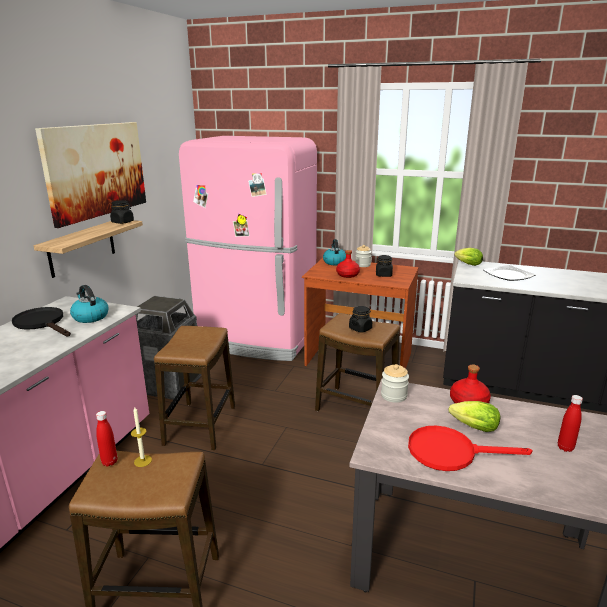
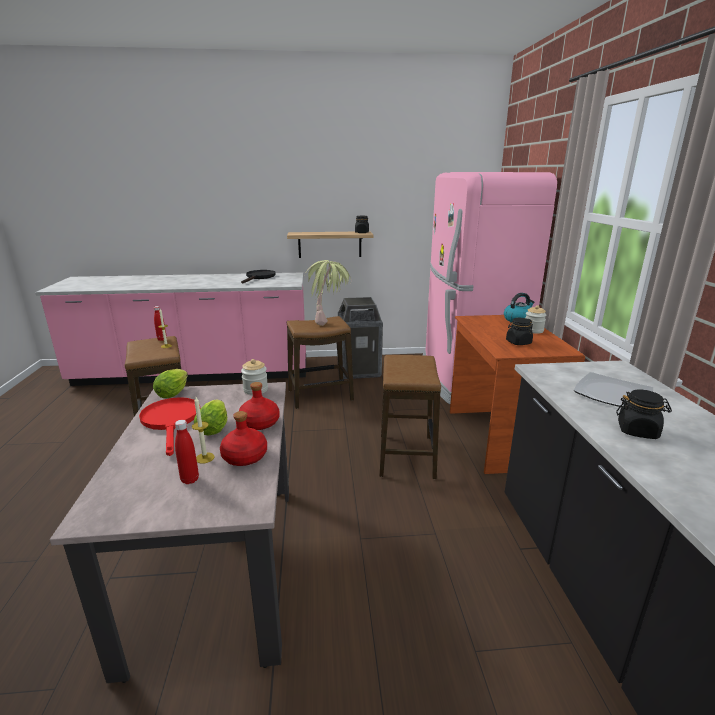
camera: 65 degrees right, 0 degrees up
(90, 317) = (275, 282): kettle -> none
(96, 170) = (356, 190): picture -> none
(190, 333) = (329, 321): none -> potted plant
(348, 275) = (489, 329): red bottle -> red bottle (245, 457)
(360, 328) = (406, 369): black jar -> black jar (638, 431)
(467, 264) = (609, 366): lettuce -> lettuce (174, 393)
(529, 437) = (205, 458): none -> candle

